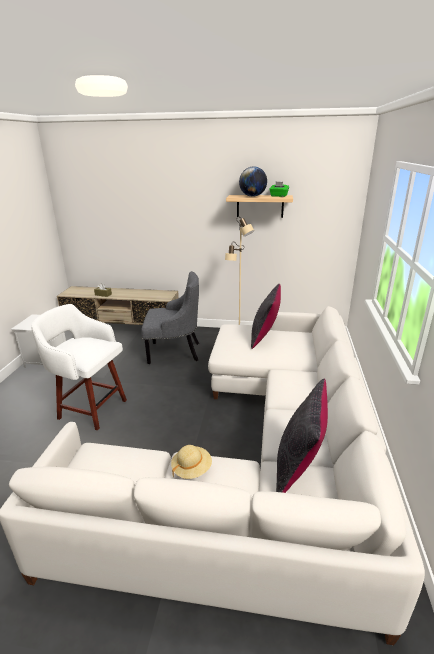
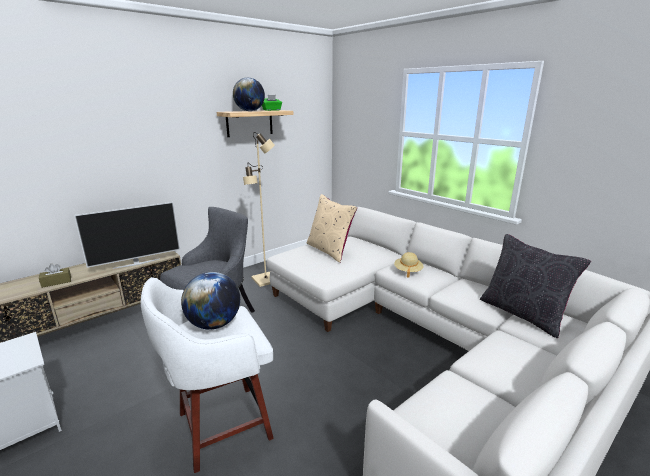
camera: 50 degrees left, 5 degrees down
(87, 344) = (214, 324): none -> globe
(145, 297) = (136, 263): none -> television
(191, 469) = (492, 363): beige hat -> beige hat (408, 271)
(265, 337) = (329, 250): black pillow -> beige pillow

